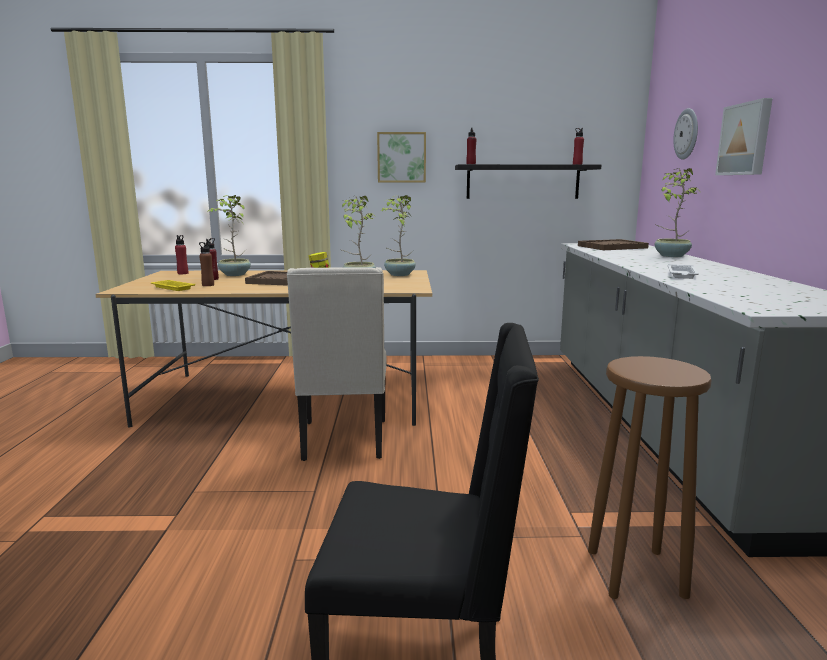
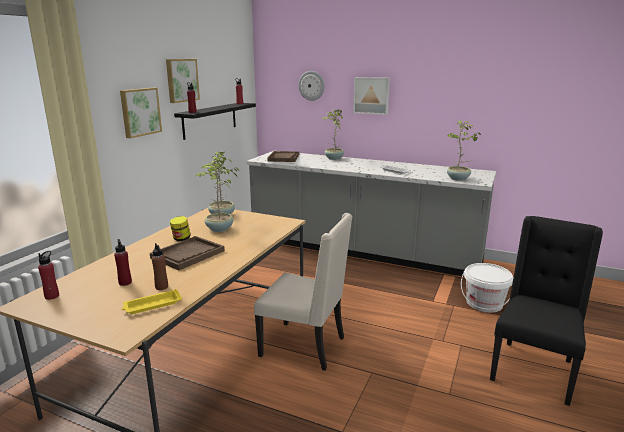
camera: 65 degrees left, 5 degrees up
(234, 275) = (114, 271): potted plant -> potted plant (458, 179)
(474, 127) = (181, 80): none -> picture
(636, 573) = (484, 304): brown stool -> white bucket

